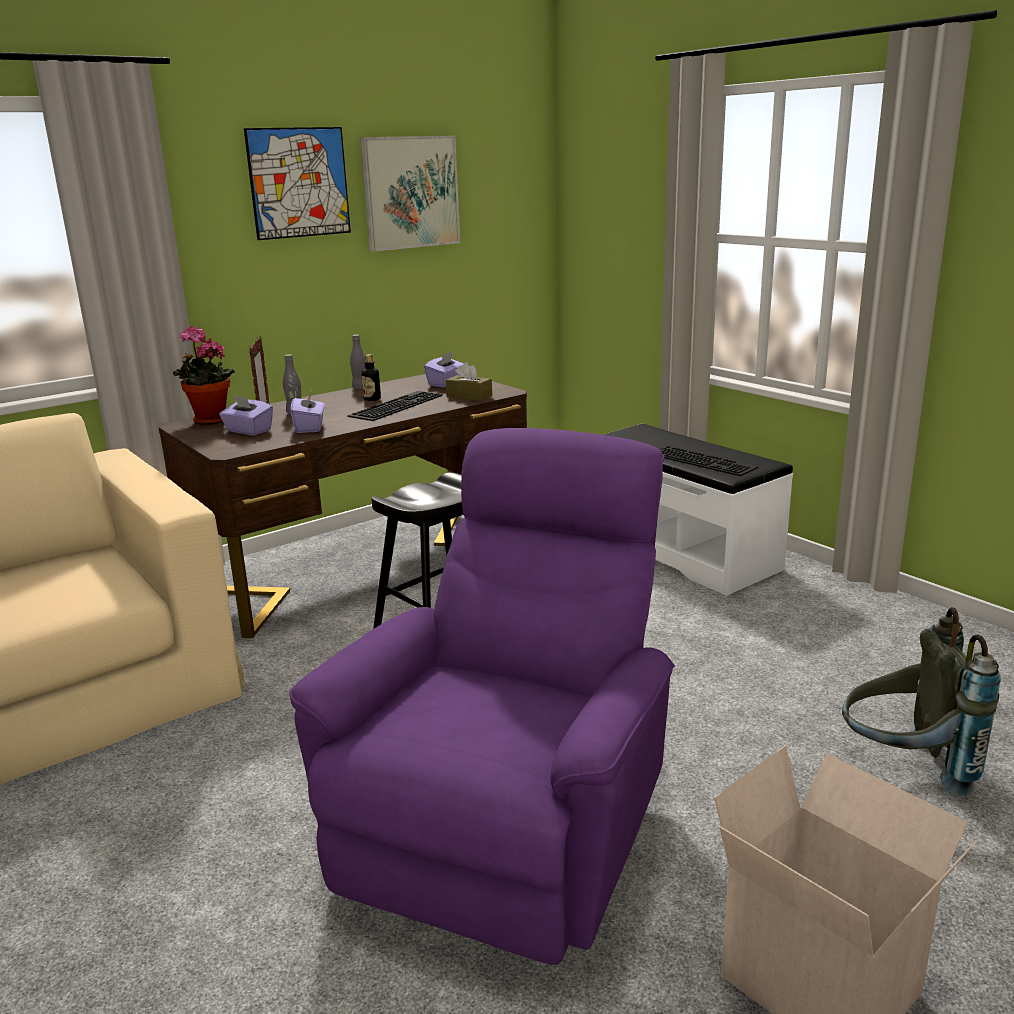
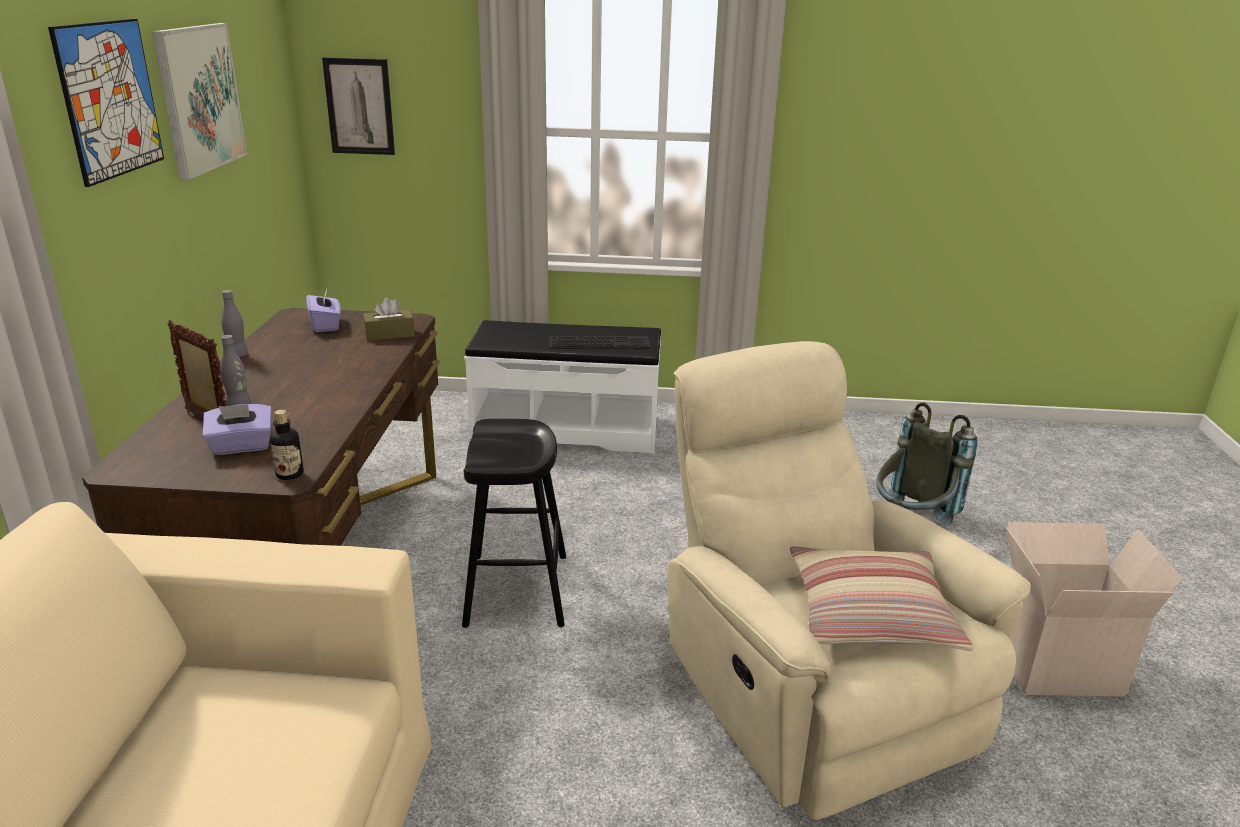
camera: 50 degrees left, 5 degrees up
(209, 421) = (147, 452): potted plant -> none
(310, 427) = (309, 418): purple tissue box -> none
(372, 399) = (290, 365): bottle -> bottle (290, 474)
(395, 405) = (337, 364): keyboard -> none
(468, 722) = (871, 613): none -> pillow
(512, 825) = (808, 693): purple armchair -> beige armchair
(593, 213) = (359, 106): none -> picture

